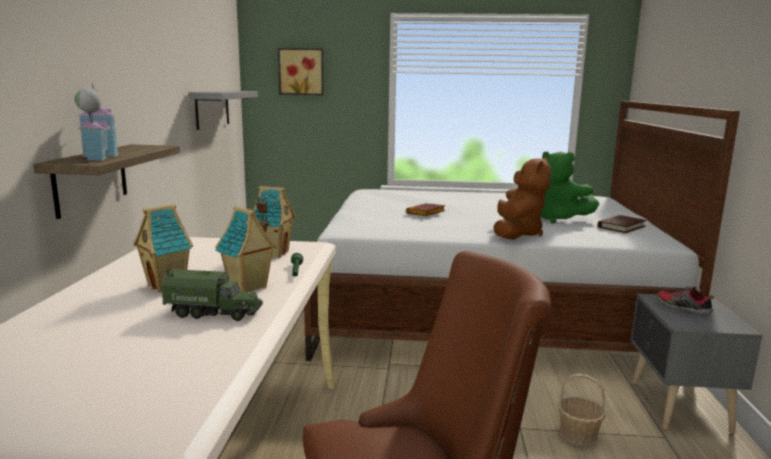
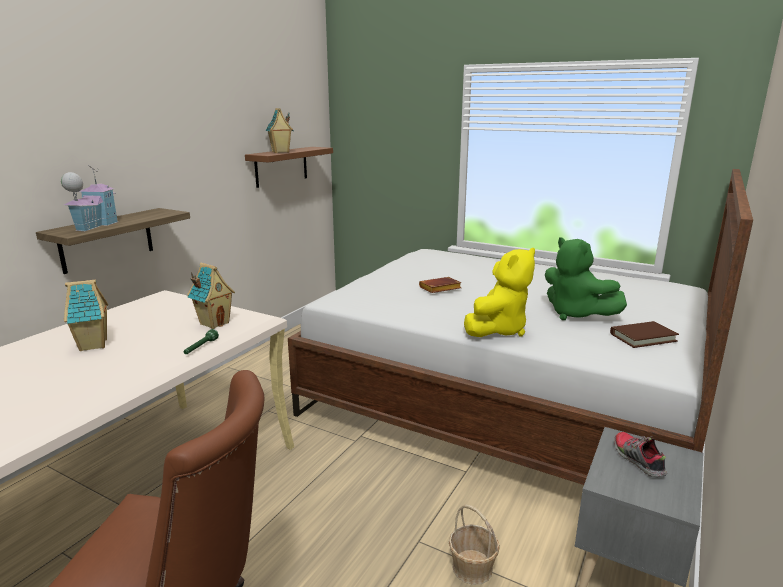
camera: 25 degrees right, 5 degrees up
(212, 109) = (281, 166): grey shelf -> brown shelf
(214, 312) = (82, 381): toy truck -> none
(248, 288) = (141, 359): toy house -> toy house (280, 152)
(301, 71) = (380, 127): picture -> none
(517, 234) = (498, 329): brown plush toy -> yellow plush toy

